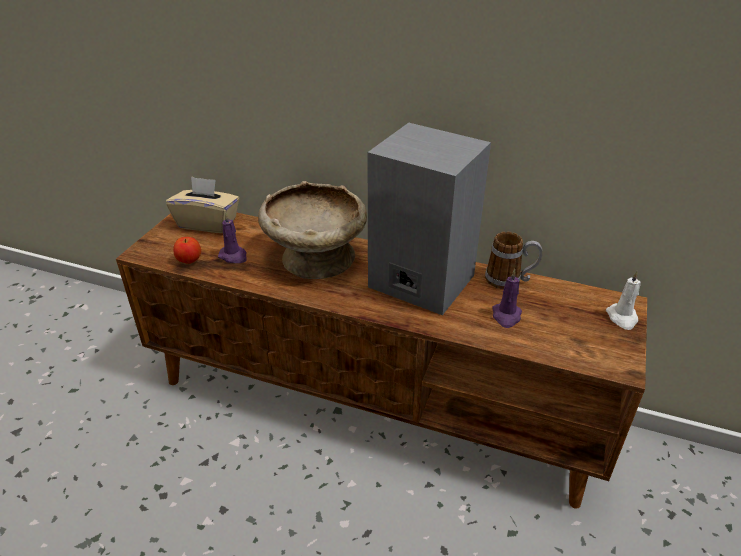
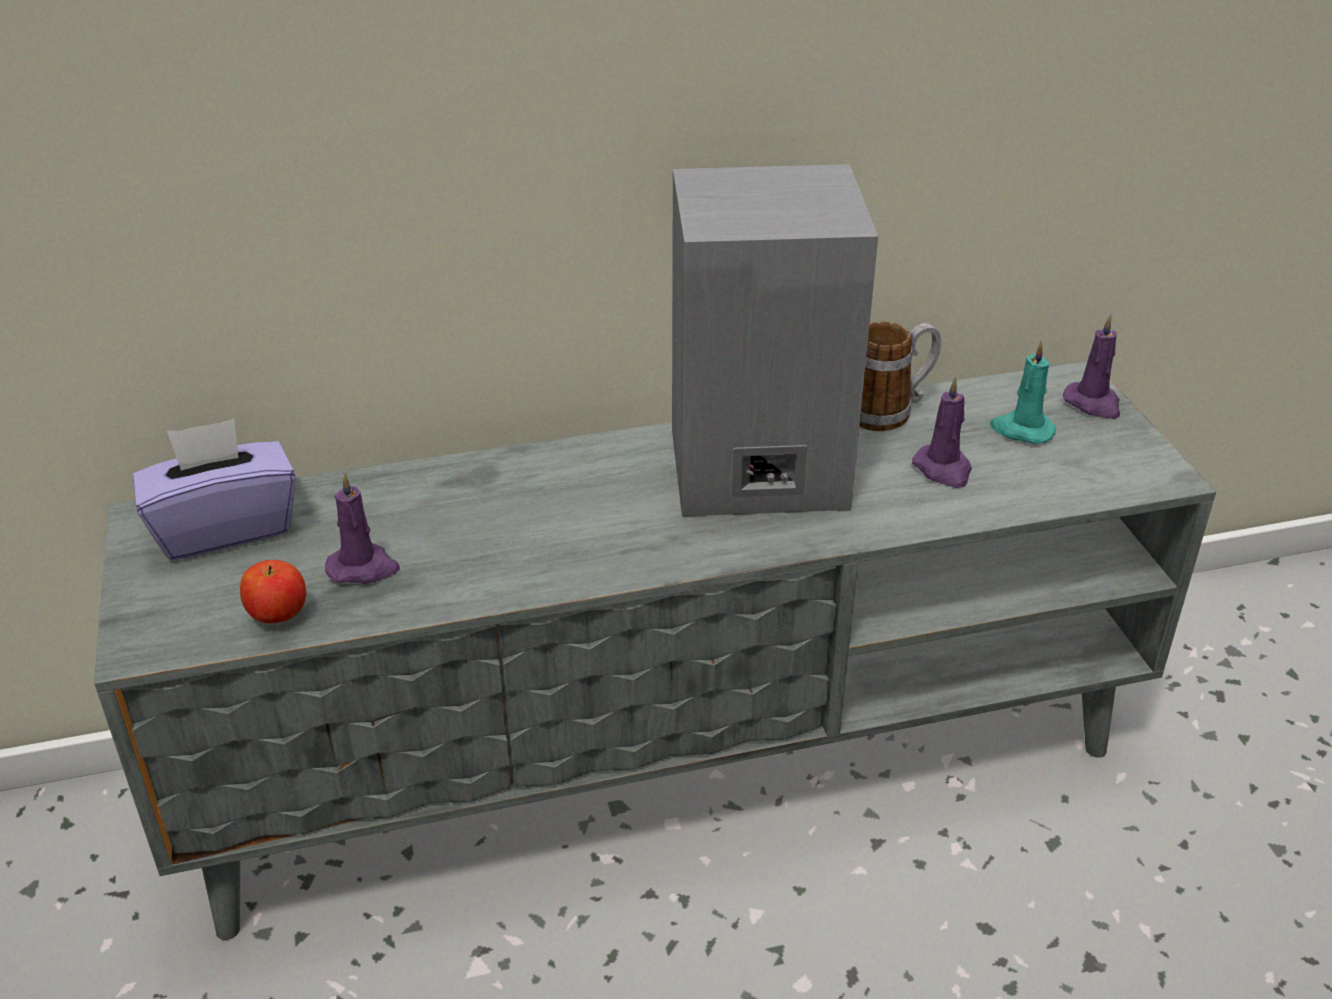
camera: 35 degrees left, 0 degrees up
(208, 223) = (224, 527): beige tissue box -> purple tissue box
(315, 259) = (533, 507): beige bowl -> none
(372, 403) = (668, 762): brown tv stand -> grey tv stand
(567, 314) = (1021, 430): none -> turquoise candle
(622, 318) = (1093, 404): white candle -> purple candle

